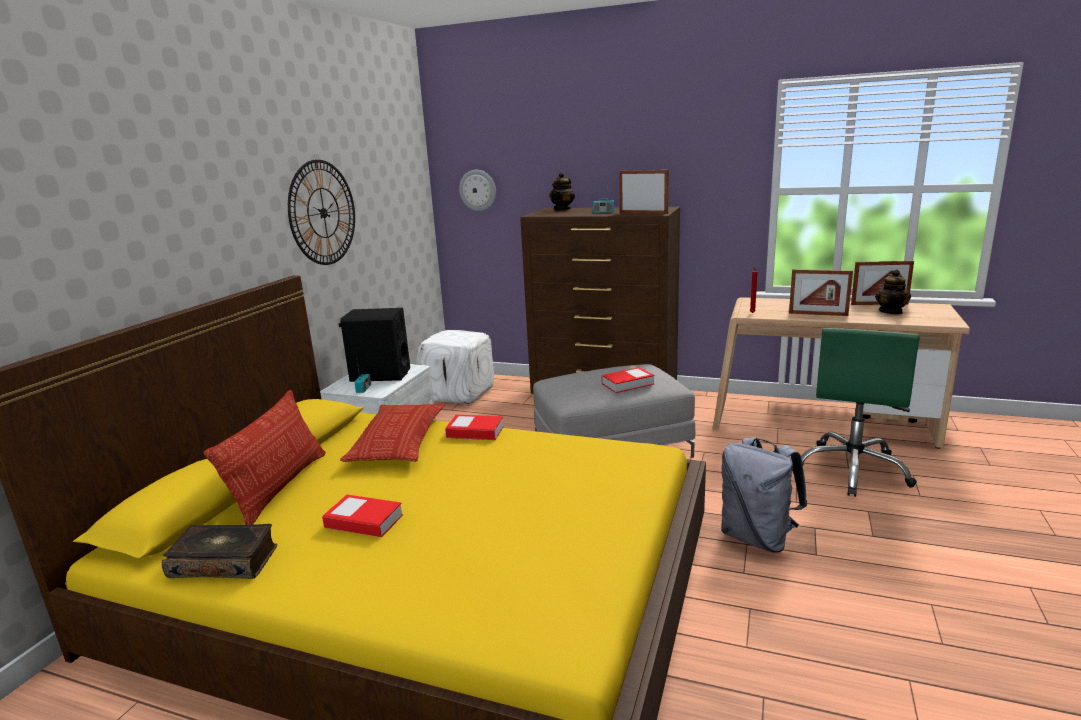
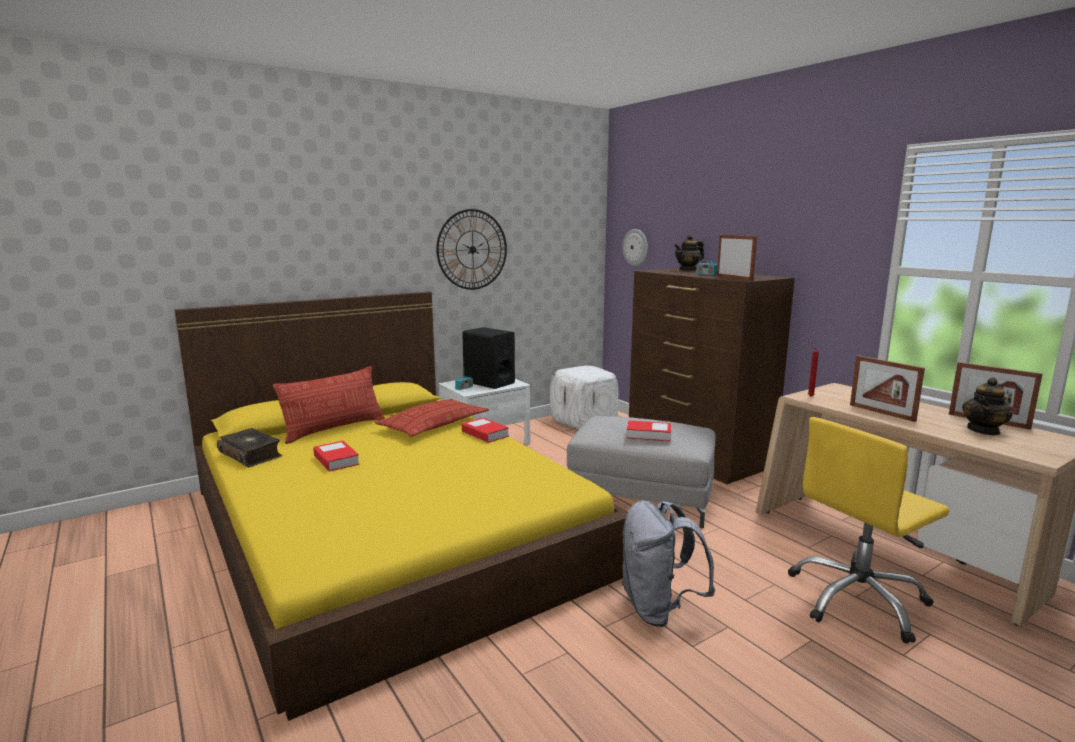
camera: 35 degrees right, 5 degrees down
(853, 469) = (858, 600): green office chair -> yellow office chair

